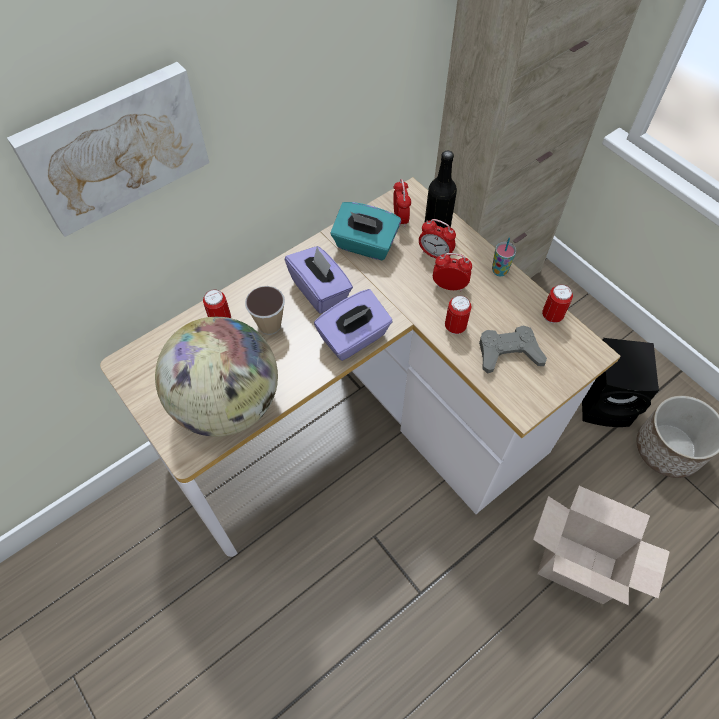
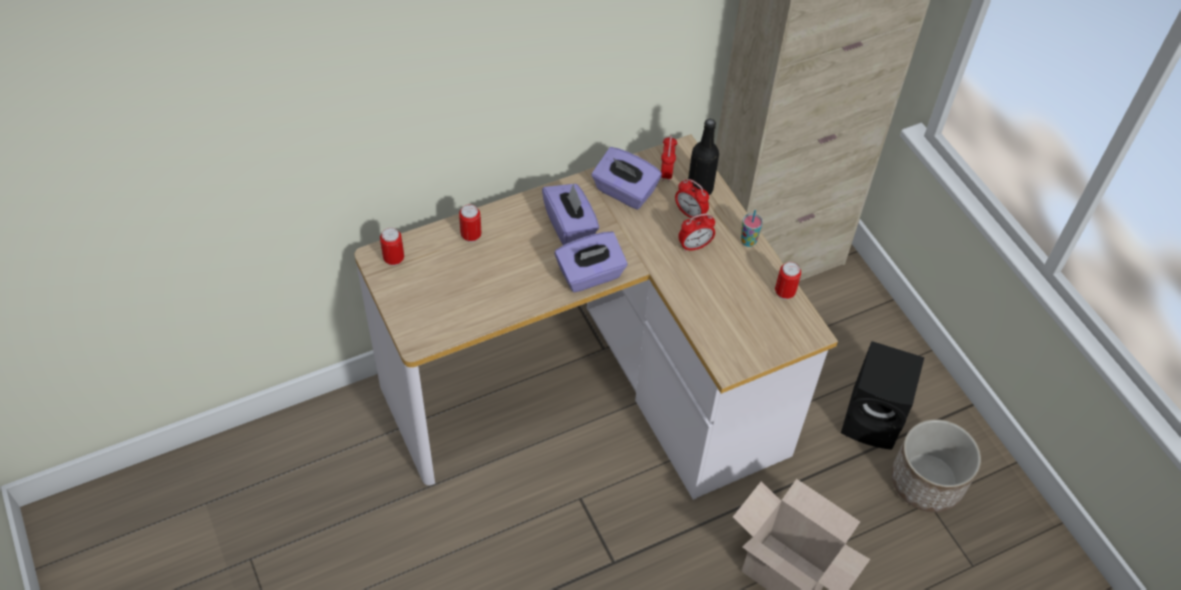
camera: 10 degrees right, 5 degrees down
(115, 146) = (419, 73): picture -> none
(228, 404) = (461, 309): globe -> none
(269, 325) = (515, 248): cup -> none
(365, 245) = (624, 192): turquoise tissue box -> purple tissue box
(449, 286) = (694, 246): alarm clock -> alarm clock turned 135 degrees clockwise
(455, 327) = (688, 284): can -> can (394, 259)
(508, 353) = (731, 317): grey game controller -> none

